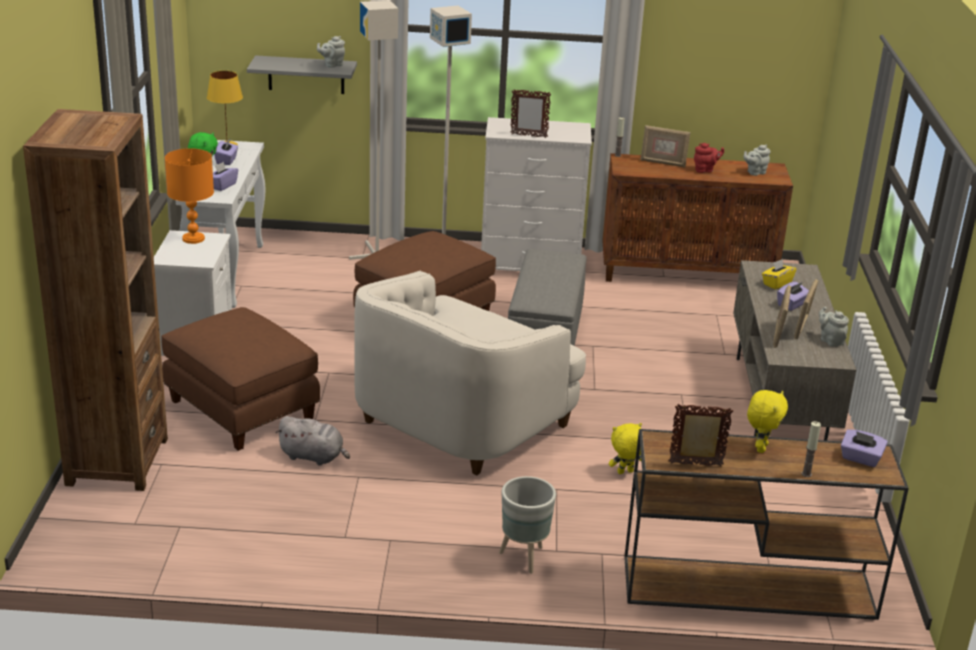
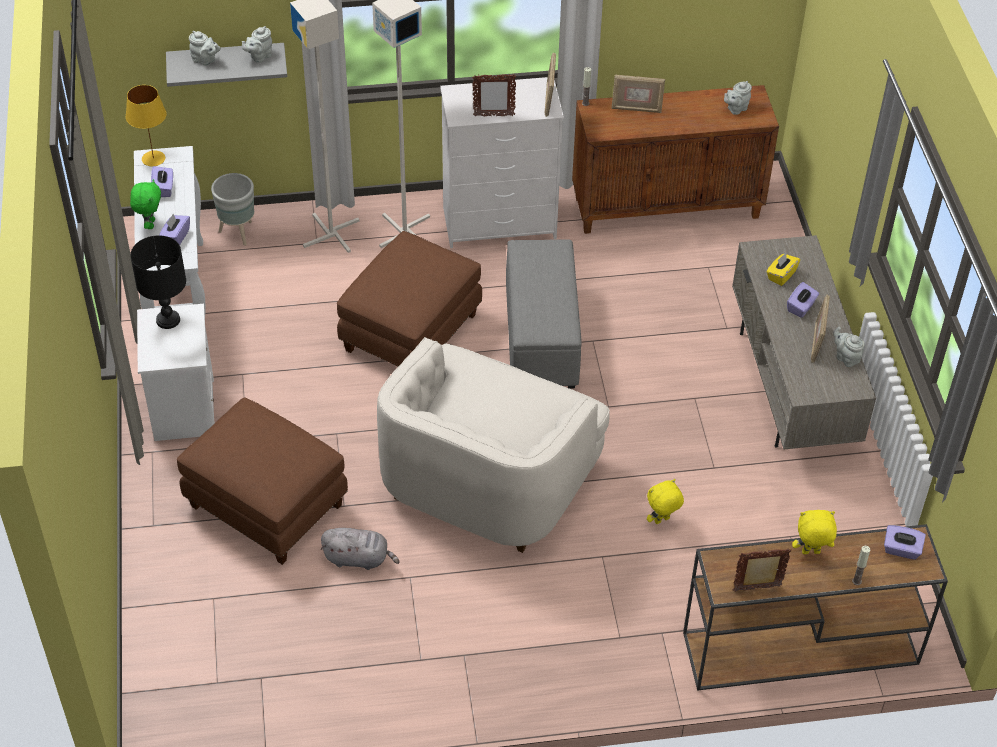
camera: 10 degrees left, 20 degrees up
(117, 461) = (169, 603): brown bookcase -> none
(193, 239) = (168, 320): orange table lamp -> black table lamp
(285, 62) = (205, 60): none -> grey teapot
(523, 558) = (592, 653): grey planter -> grey planter (238, 233)
(705, 170) = (683, 114): red teapot -> none
(760, 447) = (810, 553): yellow plush toy -> yellow plush toy turned 105 degrees counterclockwise
(779, 335) = (795, 359): picture frame -> picture frame (549, 100)

